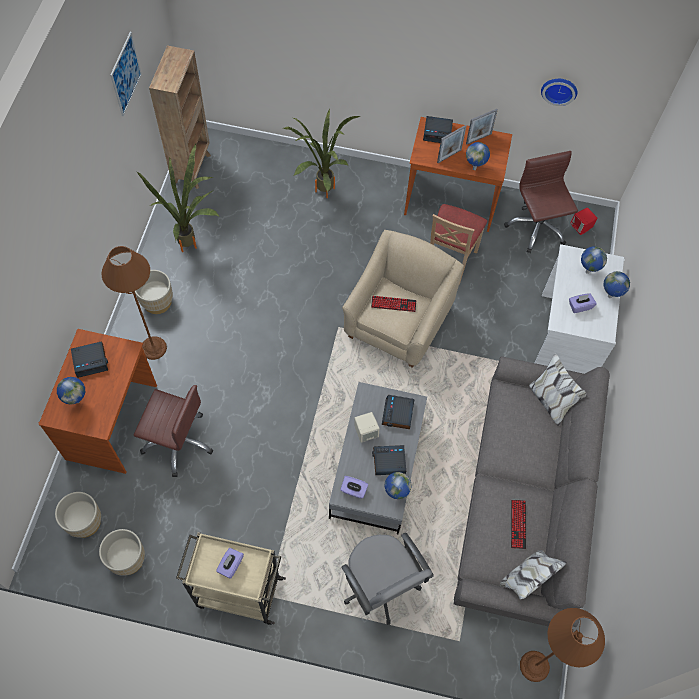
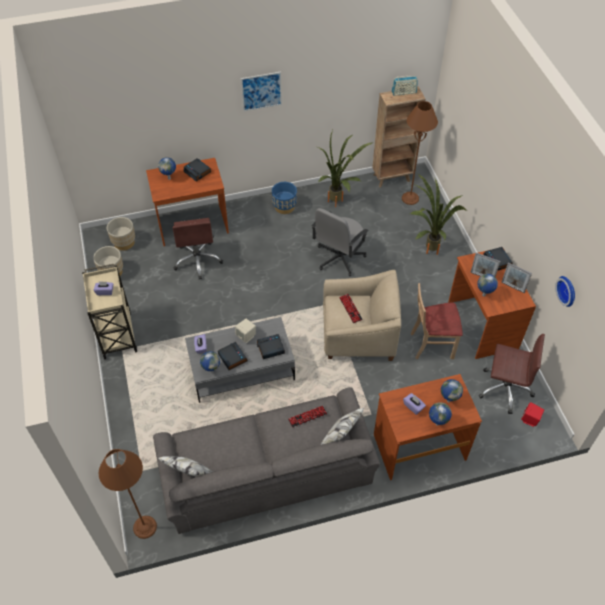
camera: 65 degrees right, 10 degrees down
(125, 74) = (361, 66): picture -> picture (261, 91)
(153, 348) = (252, 220): brown floor lamp -> brown floor lamp (410, 198)
(157, 302) = (284, 207): beige planter -> blue planter
(167, 64) = (404, 92): none -> radio
(380, 585) = (158, 407): grey office chair -> grey office chair (339, 258)
(518, 524) = (226, 451): keyboard -> keyboard (307, 416)
(536, 227) = (505, 388): brown office chair -> brown office chair turned 60 degrees clockwise
(563, 338) = (419, 446): white desk -> brown desk

